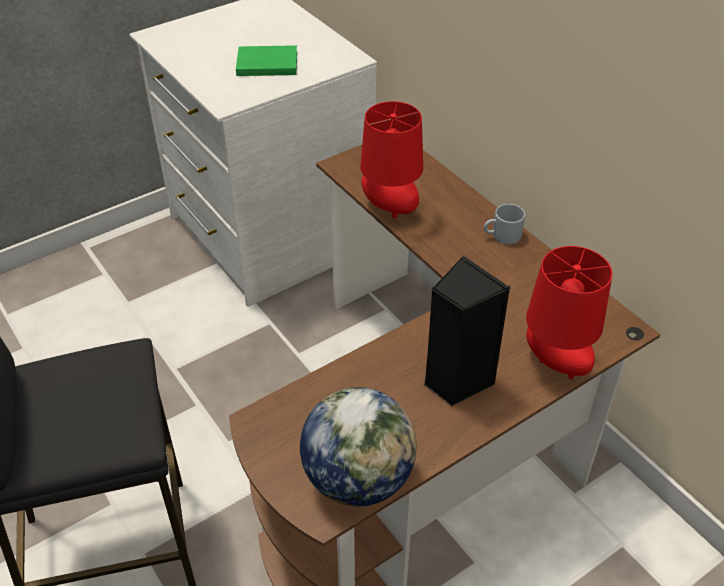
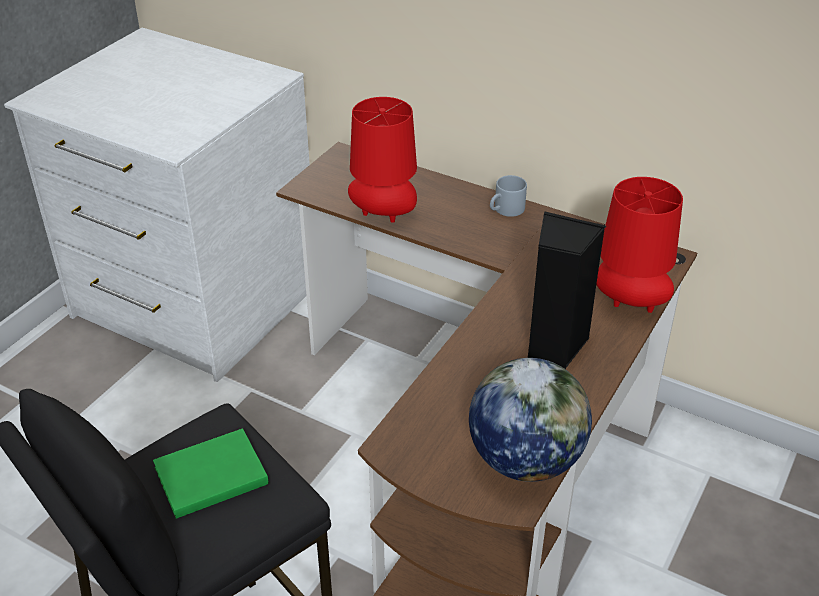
camera: 25 degrees left, 5 degrees down
(265, 63) = (187, 99): green book -> green book (208, 475)

